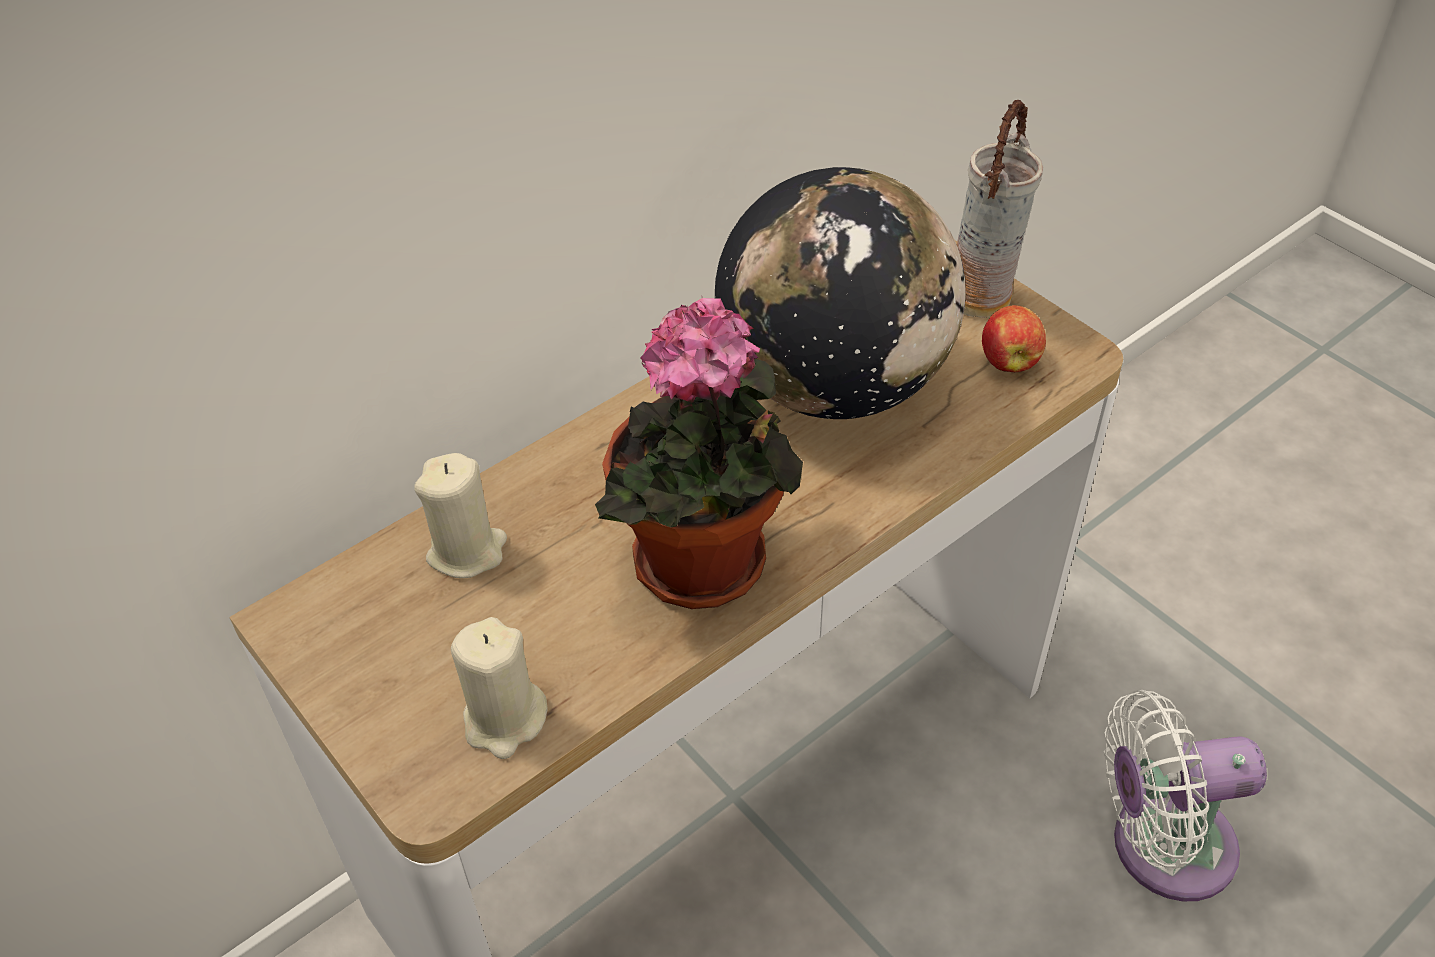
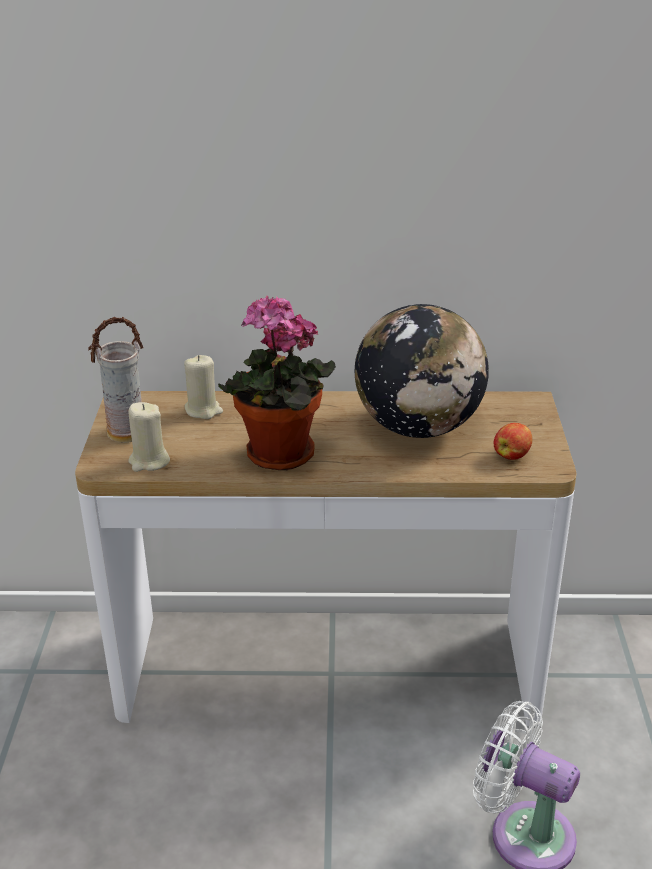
camera: 40 degrees right, 15 degrees down
(982, 298) = (534, 429): vase -> vase (126, 434)

